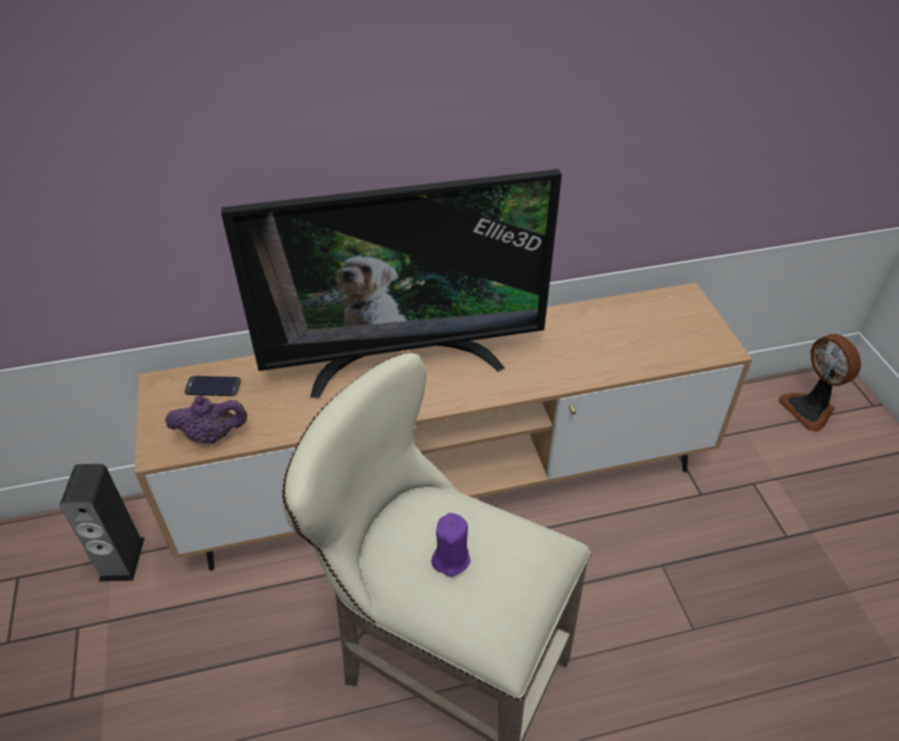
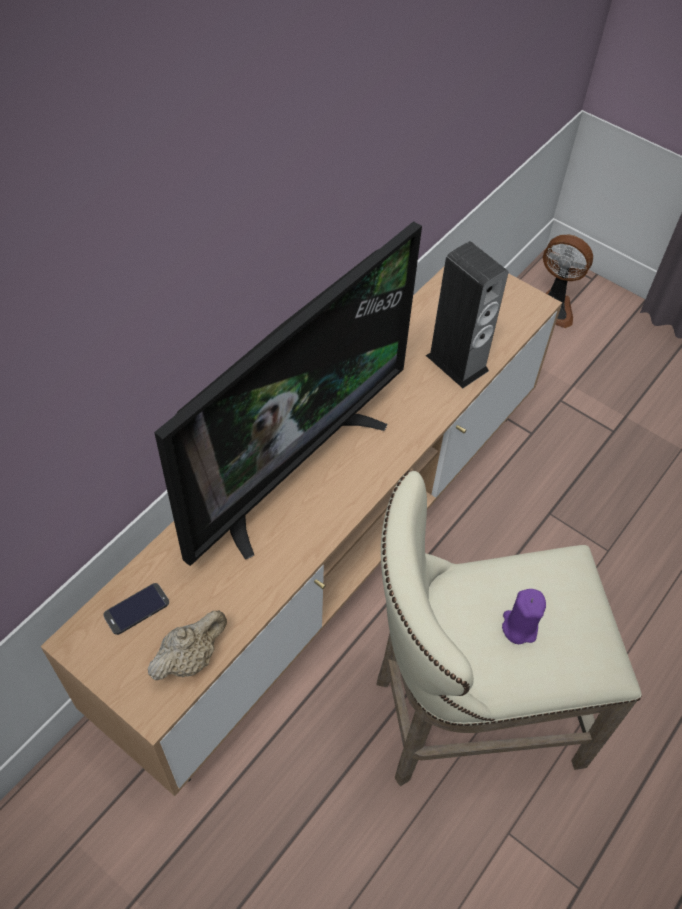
camera: 40 degrees left, 10 degrees up
(122, 559) = (88, 835): speaker -> speaker (457, 363)
(212, 435) = (190, 657): purple teapot -> beige teapot

